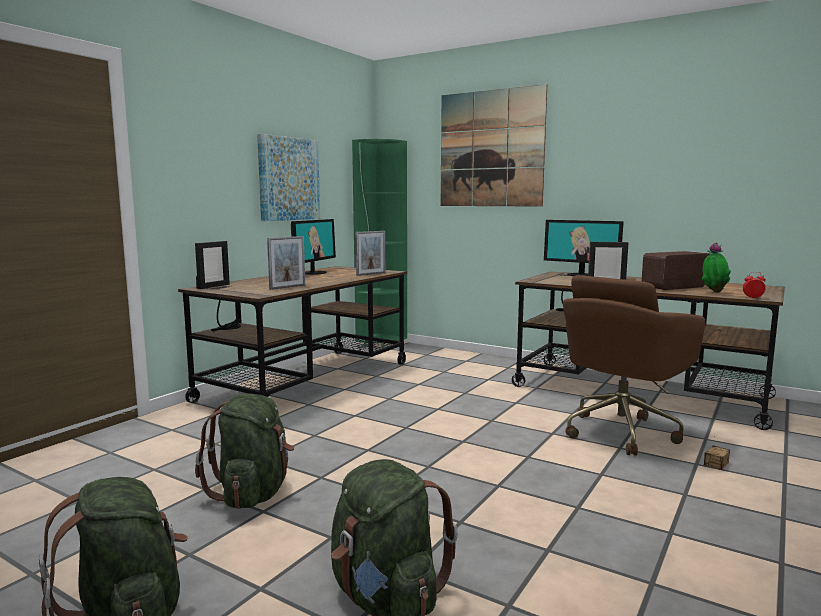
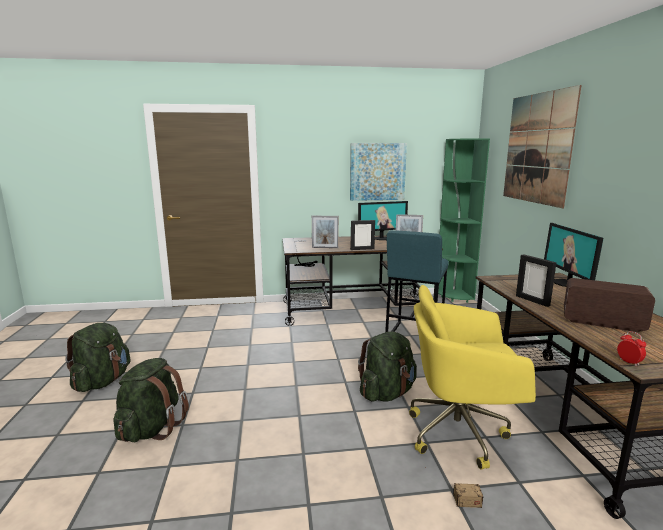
camera: 50 degrees right, 5 degrees up
(213, 286) = (299, 239): picture frame -> picture frame (362, 249)
(252, 493) = (213, 358): green backpack -> green backpack (387, 393)
(424, 383) = (414, 336): none -> turquoise stool
(622, 431) = (461, 434): brown office chair -> yellow office chair
(713, 292) = (615, 341): potted plant -> none

